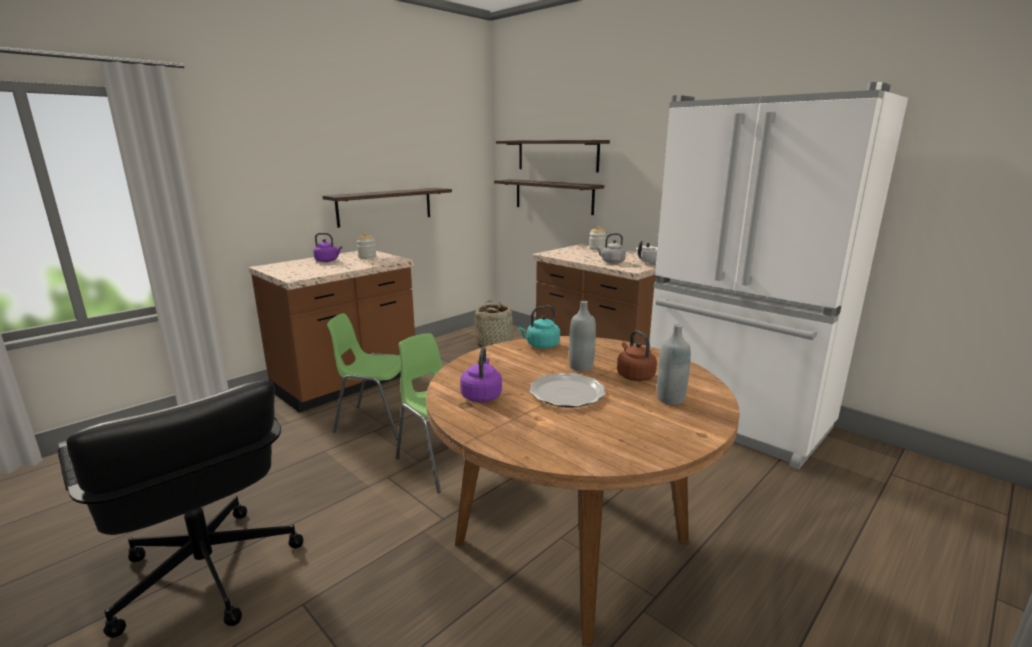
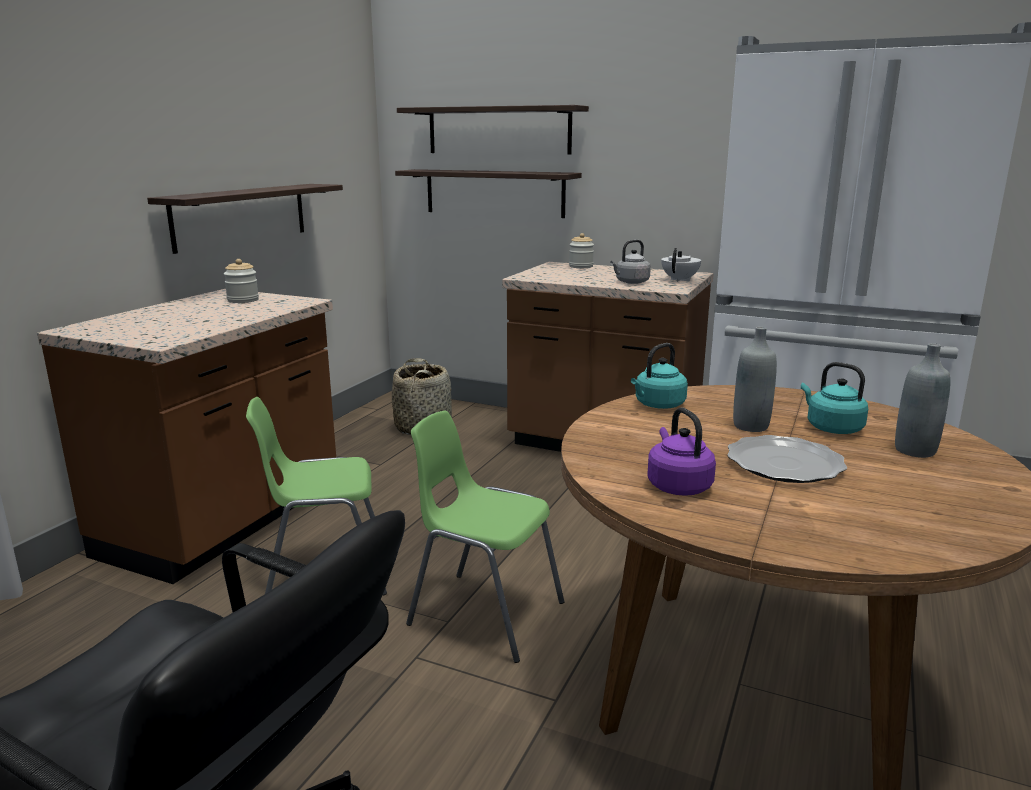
camera: 20 degrees left, 0 degrees up
(328, 261) = (181, 311): purple kettle -> none
(634, 375) = (831, 428): brown kettle -> turquoise kettle

